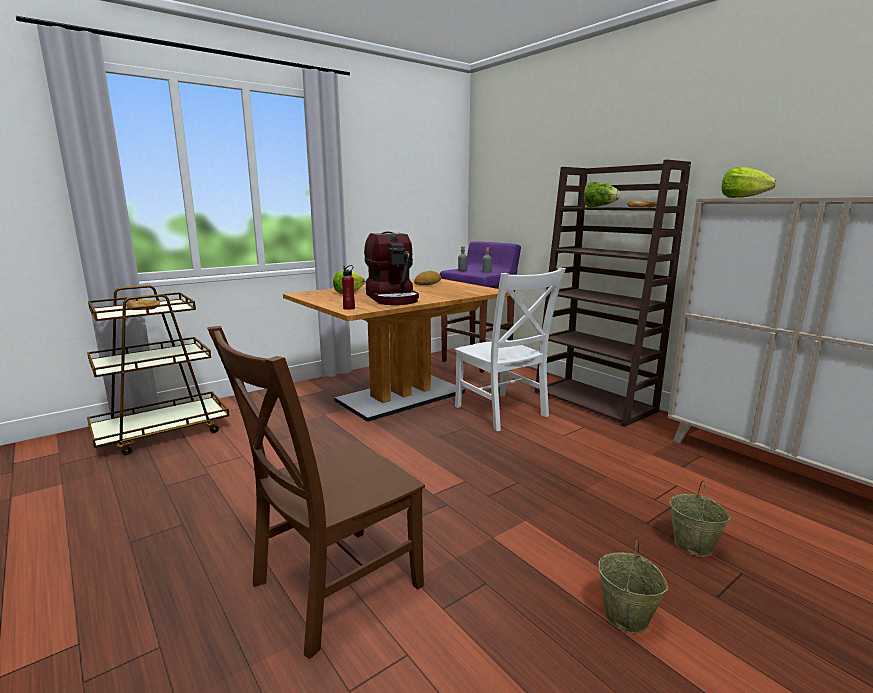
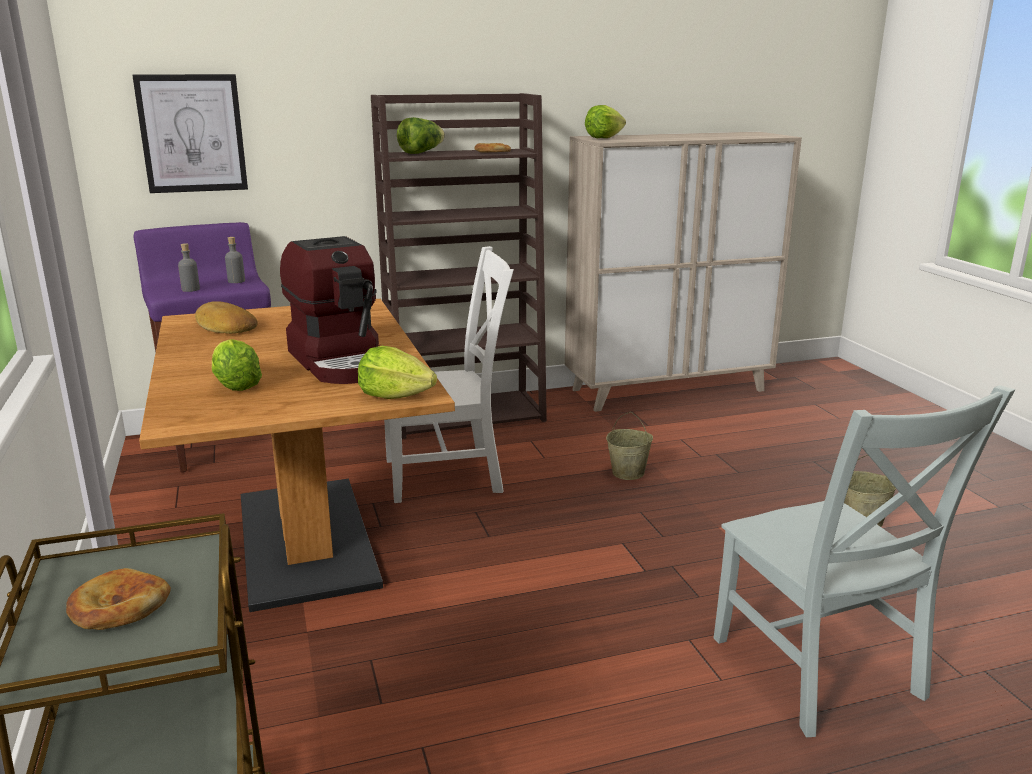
camera: 70 degrees left, 5 degrees up
(330, 588) = (820, 673): brown chair -> grey chair
(349, 308) = (395, 396): red bottle -> lettuce
(393, 298) = (342, 361): coffee machine -> coffee machine turned 60 degrees clockwise
(506, 194) = (192, 133): none -> picture
(694, 545) = (776, 465): beige bucket -> beige bucket (628, 473)

